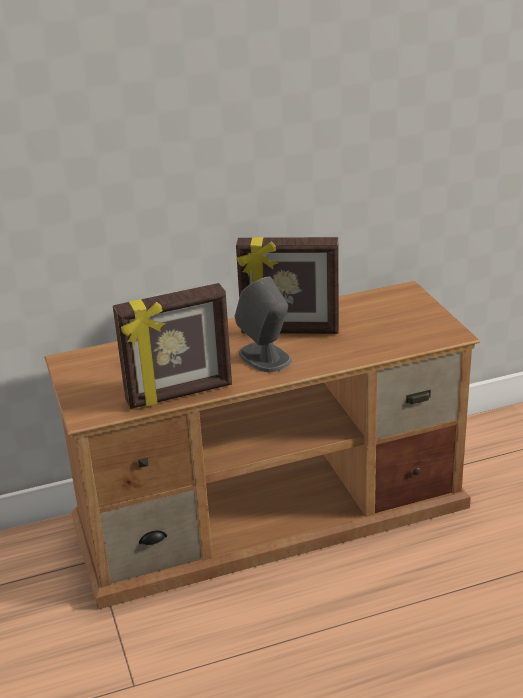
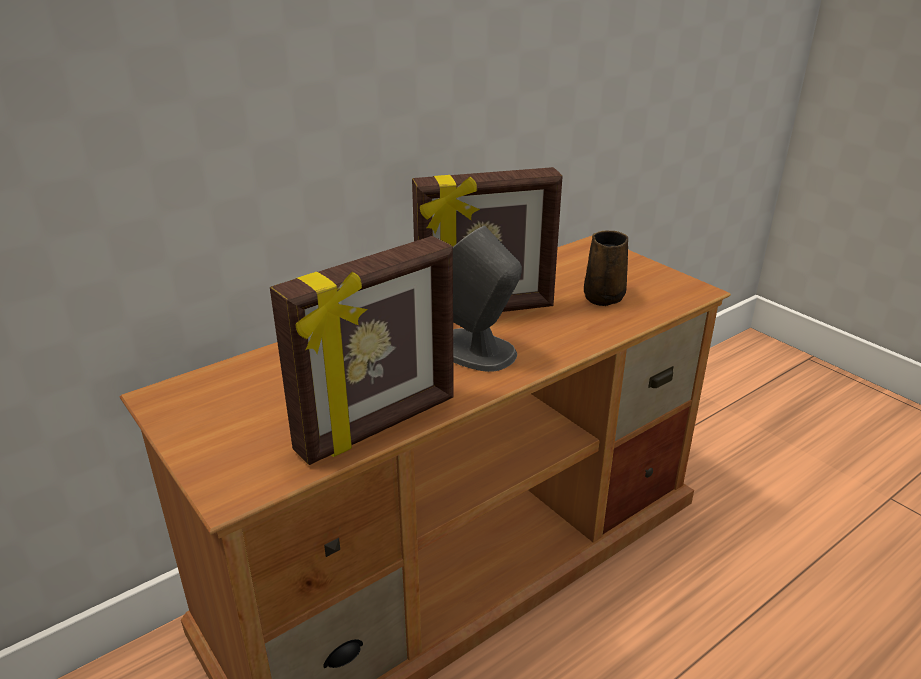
camera: 20 degrees left, 0 degrees up
(382, 331) = (605, 297): none -> brown mug

